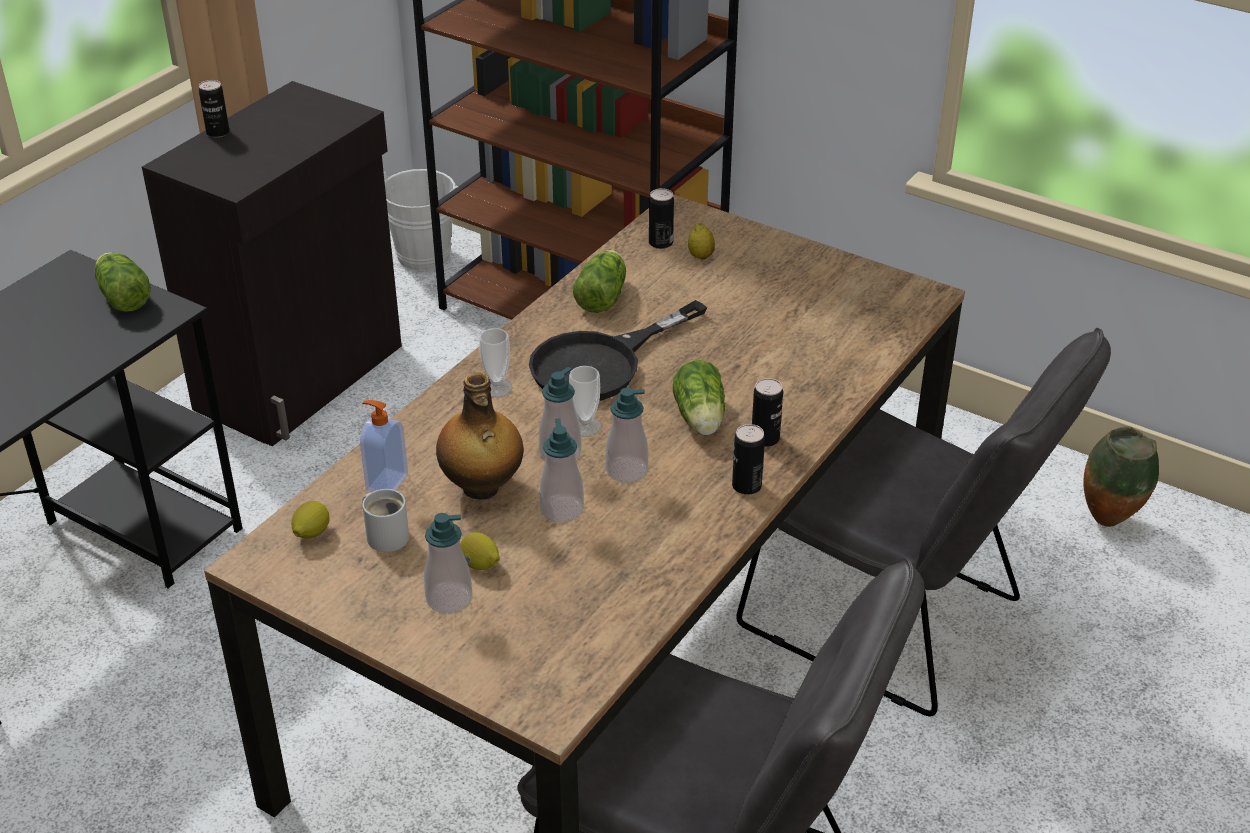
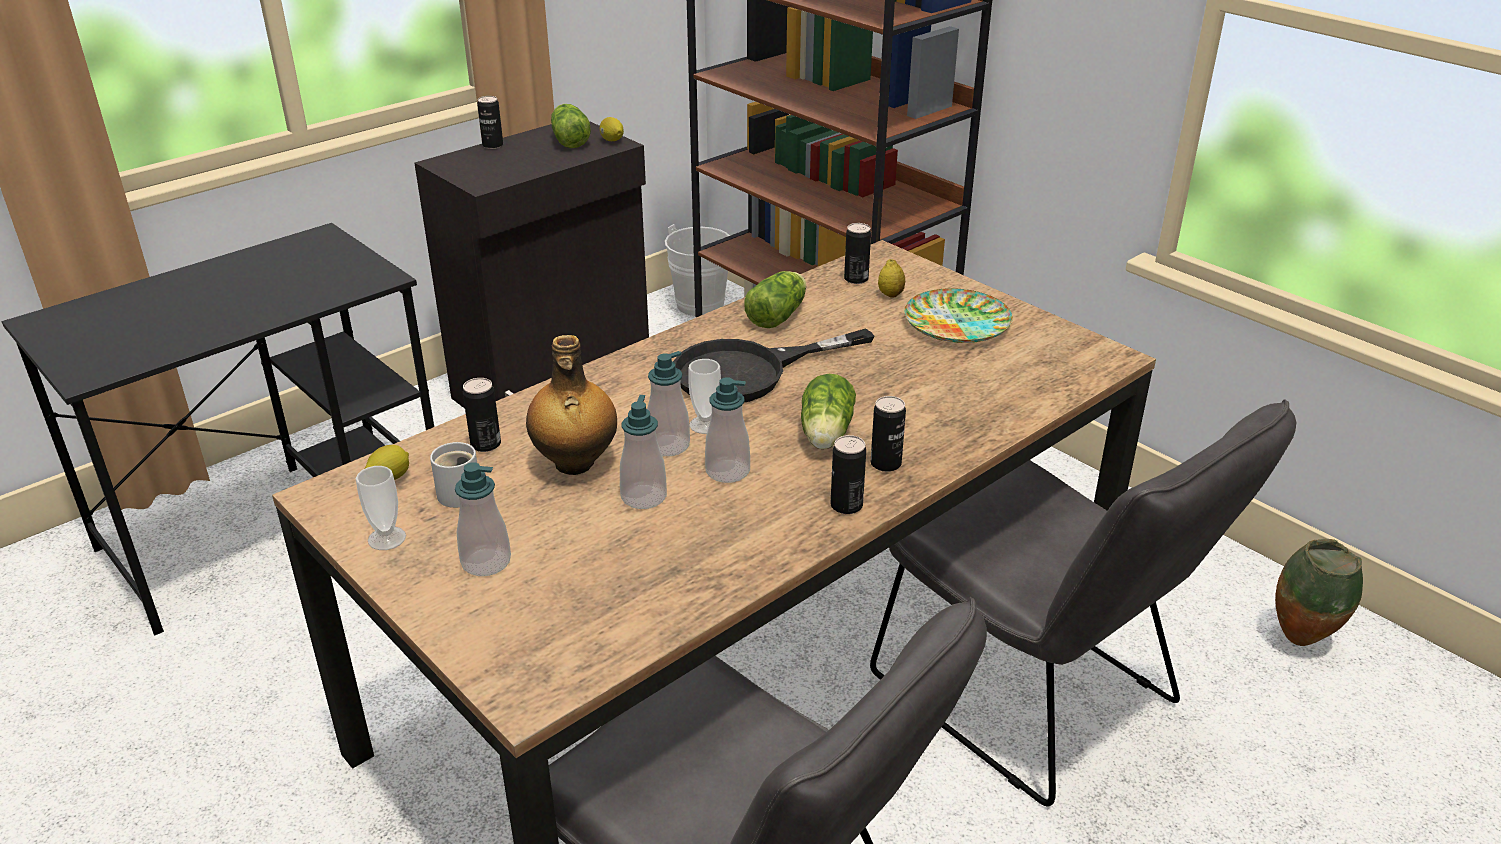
camera: 15 degrees right, 5 degrees down
(123, 296) = (351, 261): lettuce -> lettuce (570, 139)
(385, 482) = (486, 444): soap dispenser -> can
(480, 565) = (534, 535): lemon -> lemon (612, 140)
(497, 388) = (637, 378): cup -> cup (387, 538)
(775, 279) = (957, 323): none -> plate

